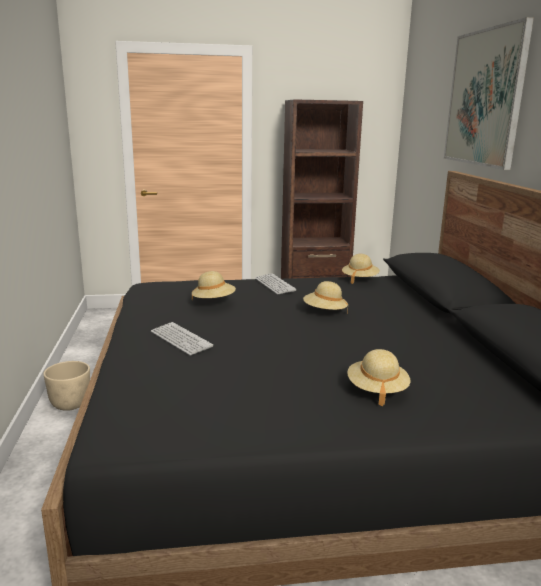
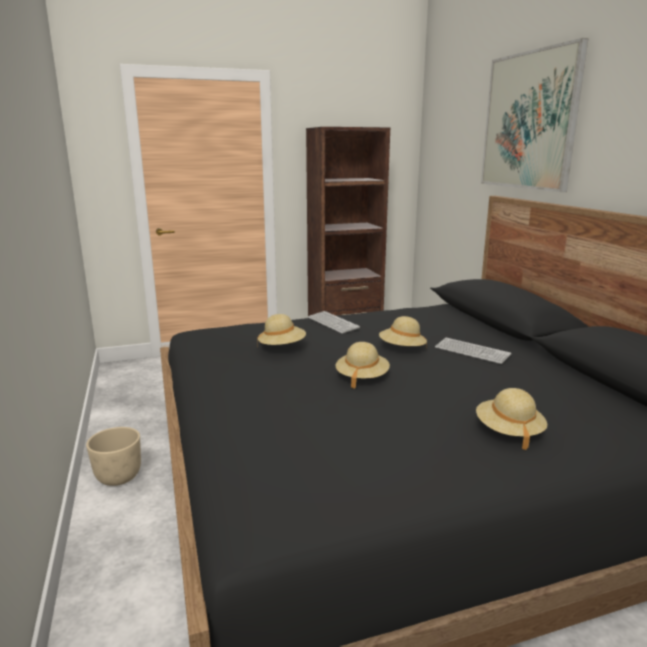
camera: 10 degrees left, 0 degrees up
(180, 339) = (268, 395): keyboard -> keyboard (472, 352)
(359, 279) = (413, 310): beige hat -> beige hat (362, 377)

